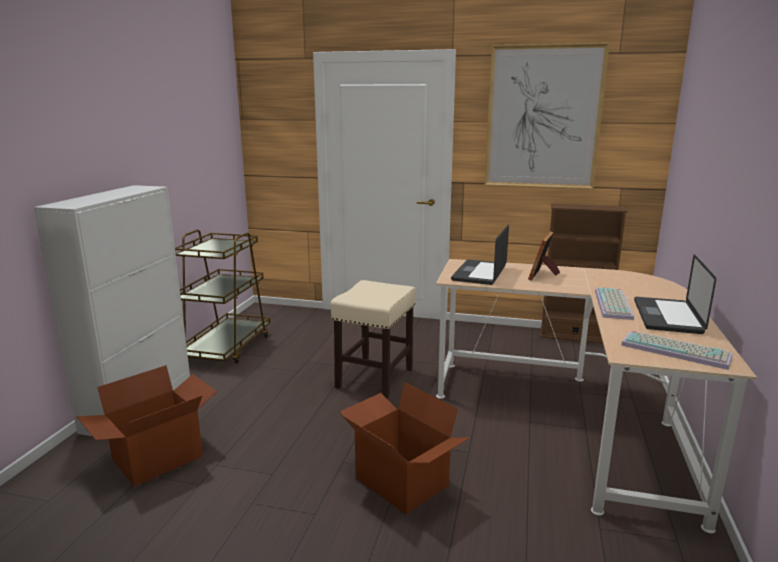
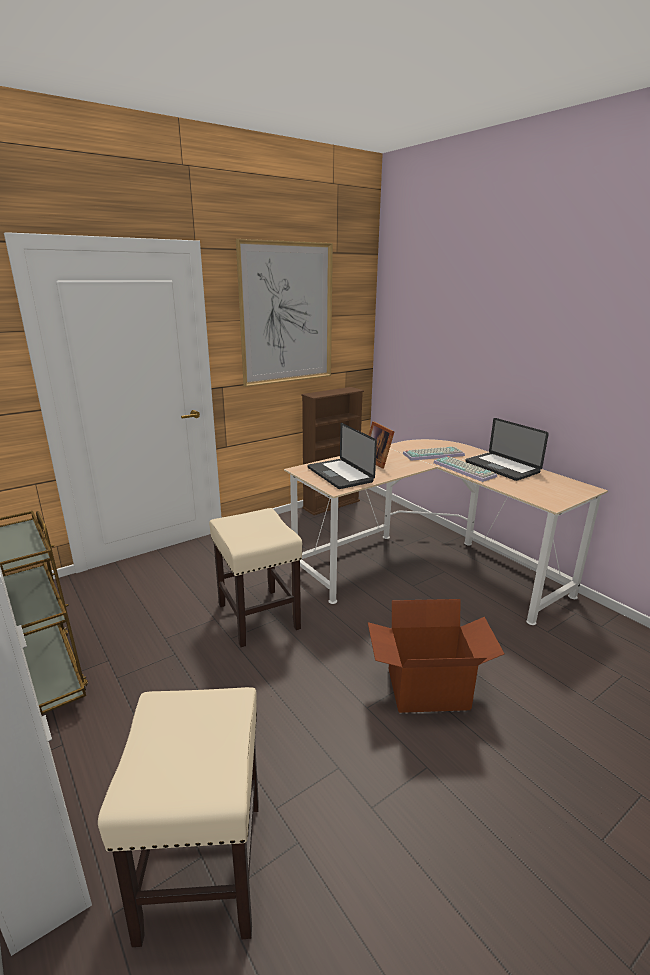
camera: 50 degrees left, 5 degrees up
(158, 459) = (202, 865): cardboard box -> beige stool
(677, 350) = (556, 489): keyboard -> keyboard (433, 454)

